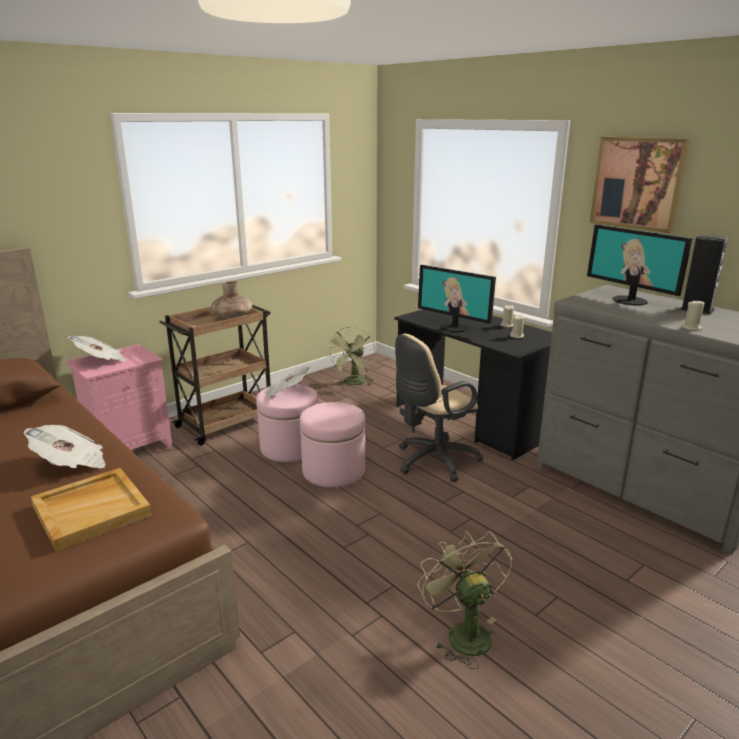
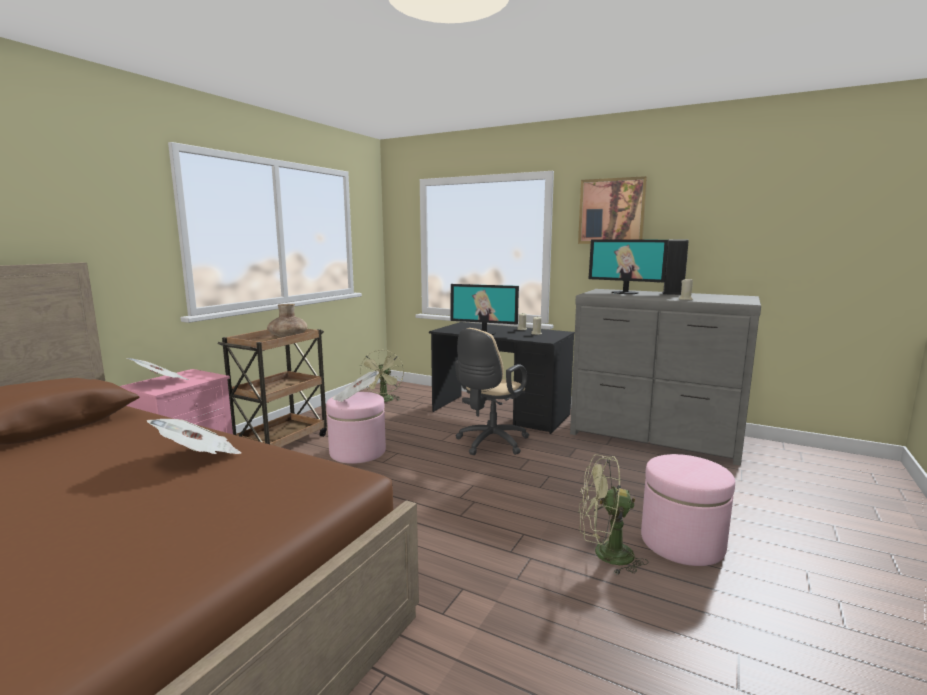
camera: 20 degrees left, 10 degrees down
(92, 510) = (260, 486): beige tray -> none
(333, 471) = (410, 462): pink ottoman -> pink ottoman (682, 542)
(462, 632) = (605, 555): green fan -> green fan turned 45 degrees counterclockwise

